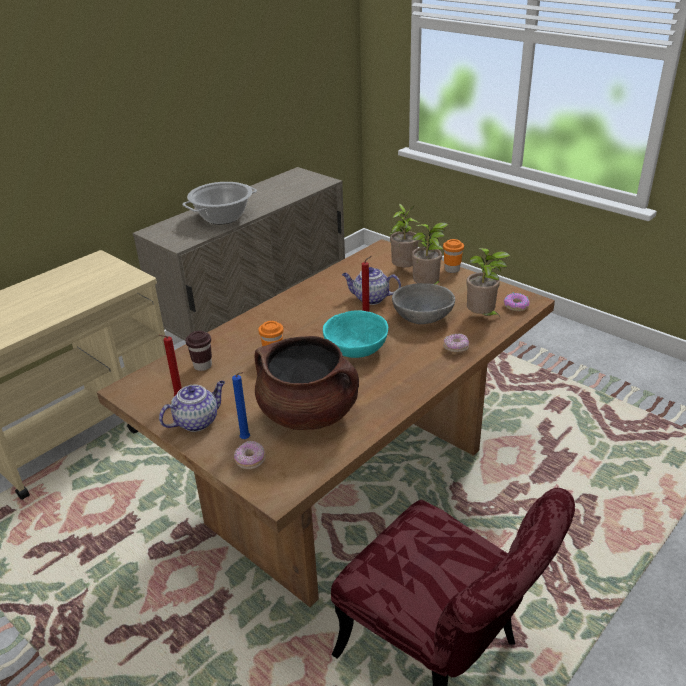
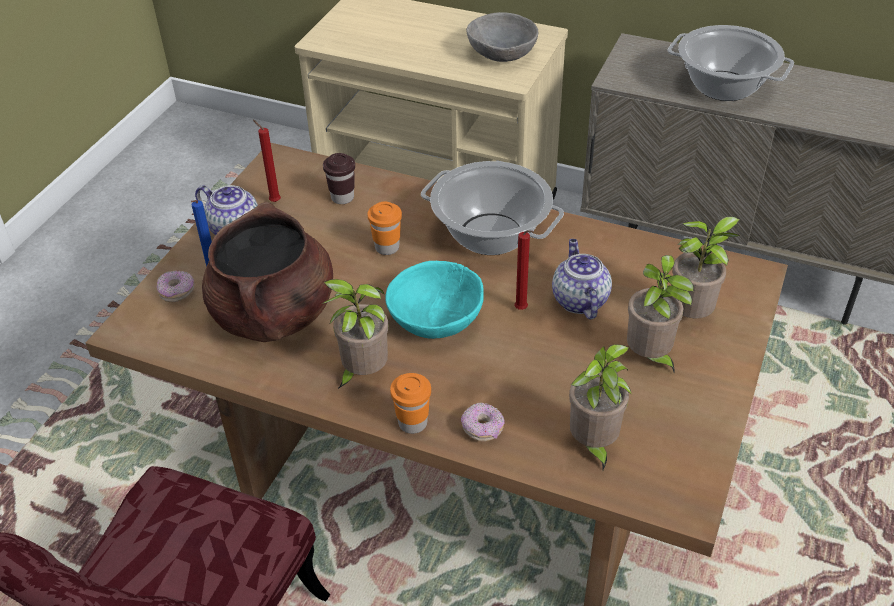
camera: 70 degrees right, 10 degrees up
(291, 315) = (490, 235): none -> cooking pot
(389, 384) = (362, 373): none -> potted plant
(422, 317) = (556, 370): grey bowl -> grey bowl (501, 53)
(452, 269) = (735, 376): orange cup -> orange cup (412, 423)
(516, 306) = (658, 487): donut -> none

